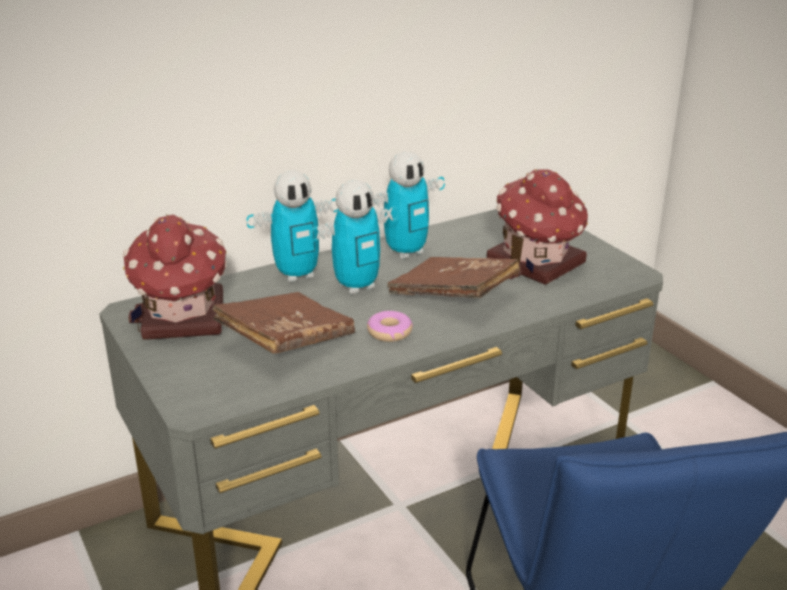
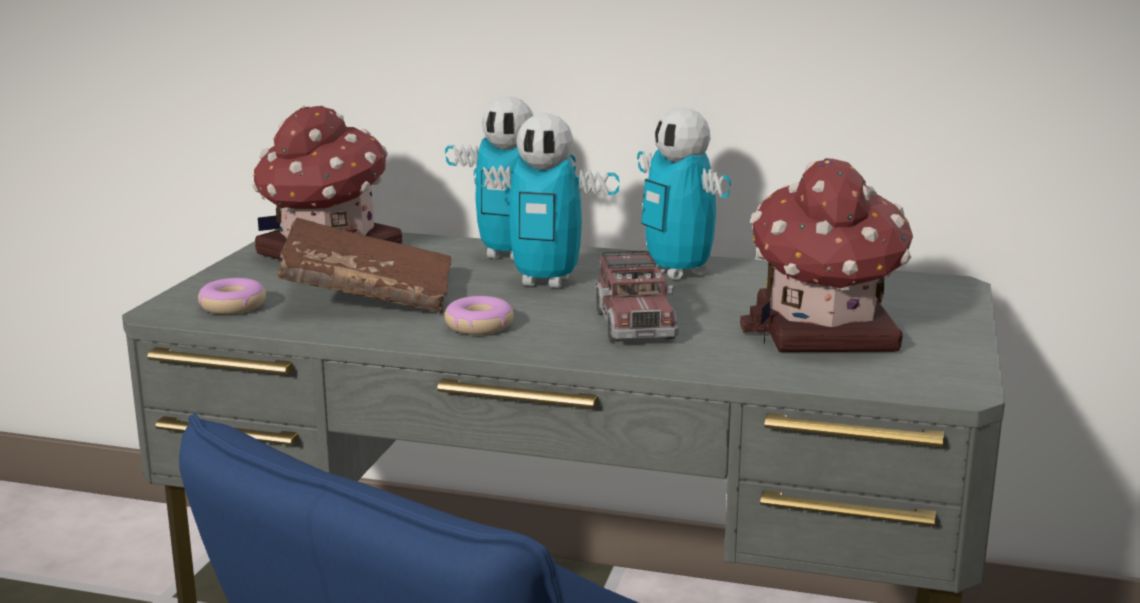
camera: 45 degrees right, 10 degrees down
(225, 385) = (233, 306): none -> donut
(406, 252) = (678, 273): toy robot -> toy robot turned 45 degrees clockwise
(453, 295) = (634, 323): brown book -> toy truck

